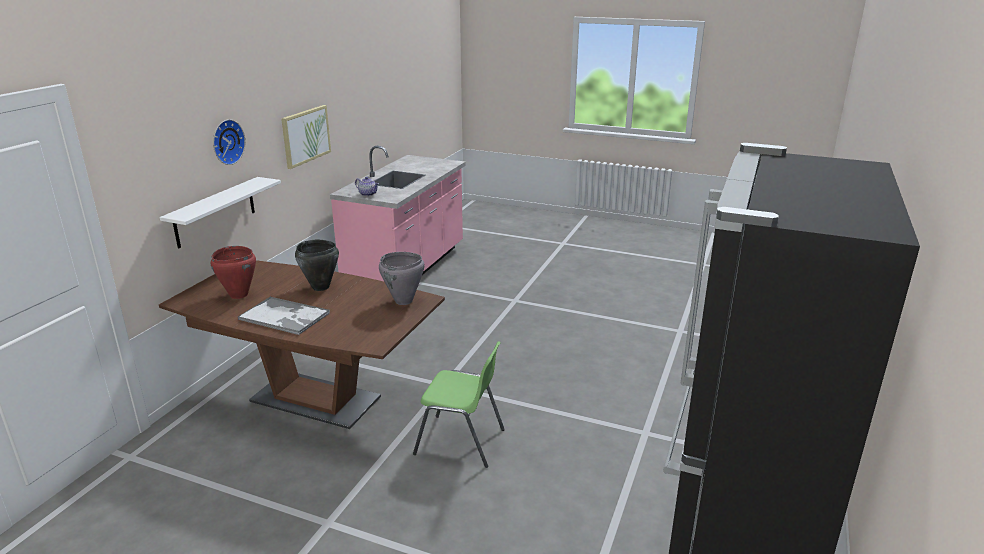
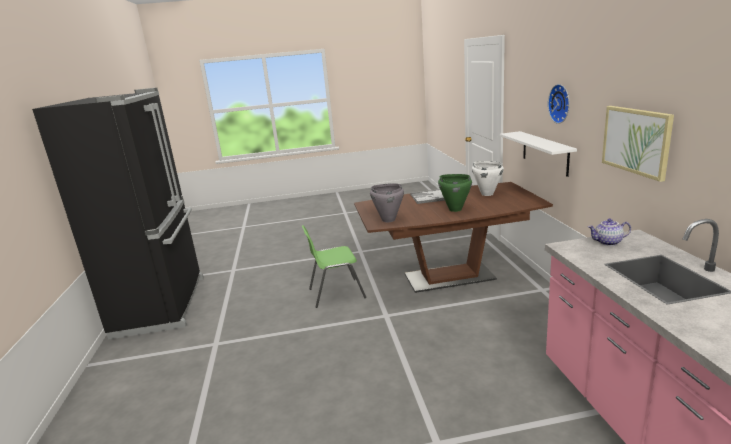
camera: 150 degrees right, 5 degrees down
(238, 295) = (487, 194): red cooking pot -> white cooking pot
(320, 287) = (455, 209): black cooking pot -> green cooking pot

